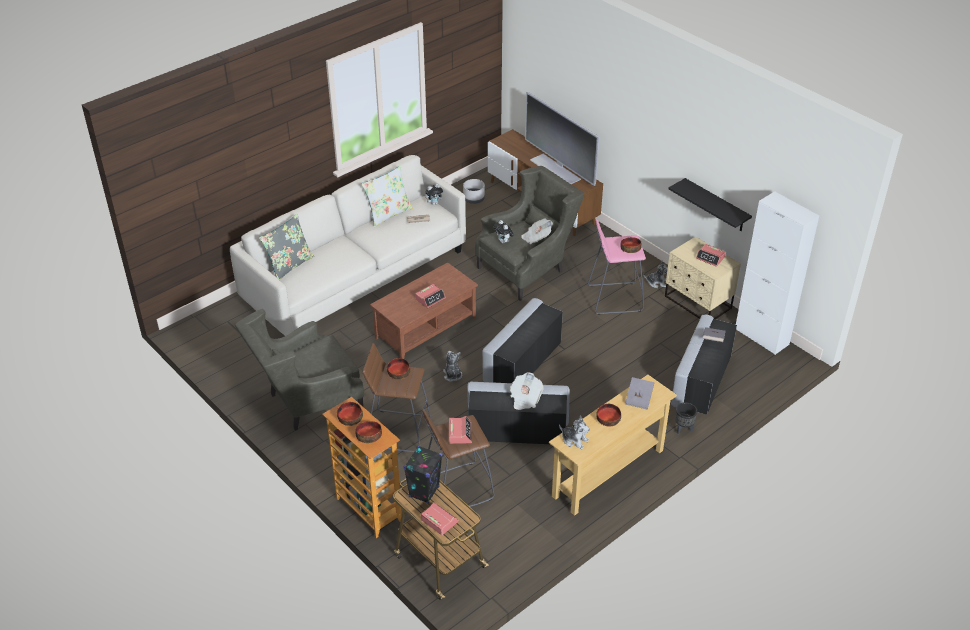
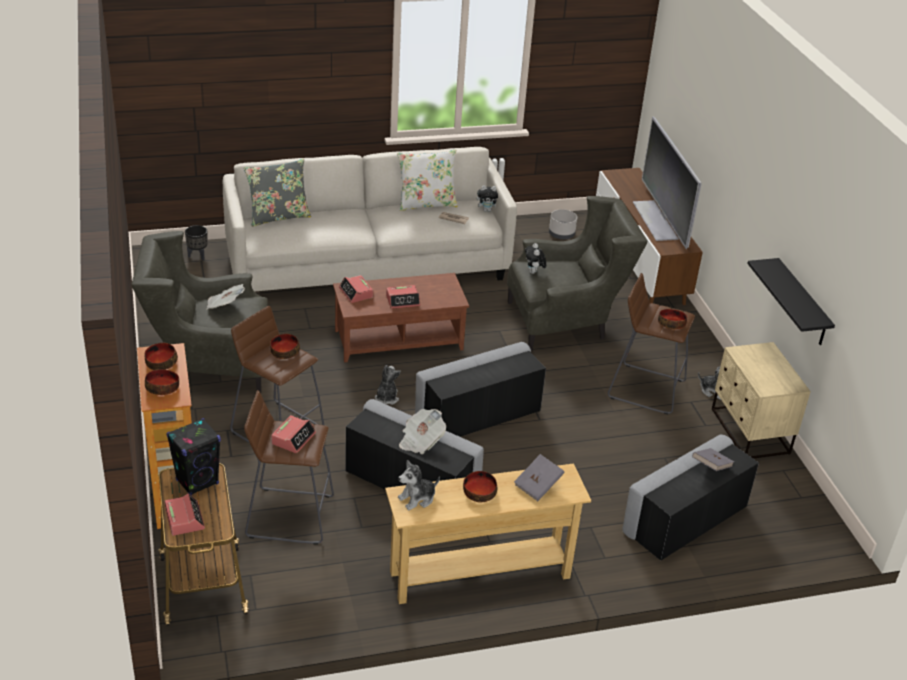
camera: 25 degrees right, 5 degrees down
(536, 237) = (576, 281): newspaper -> newspaper (225, 305)
(574, 440) = (417, 498): plush toy -> plush toy turned 90 degrees clockwise
(614, 298) = (645, 388): pink stool -> brown stool
(683, 429) = (617, 564): black planter -> black planter (198, 256)
(710, 258) = (773, 371): alarm clock -> alarm clock (356, 293)
(761, 336) = (807, 500): white cabinet -> none

